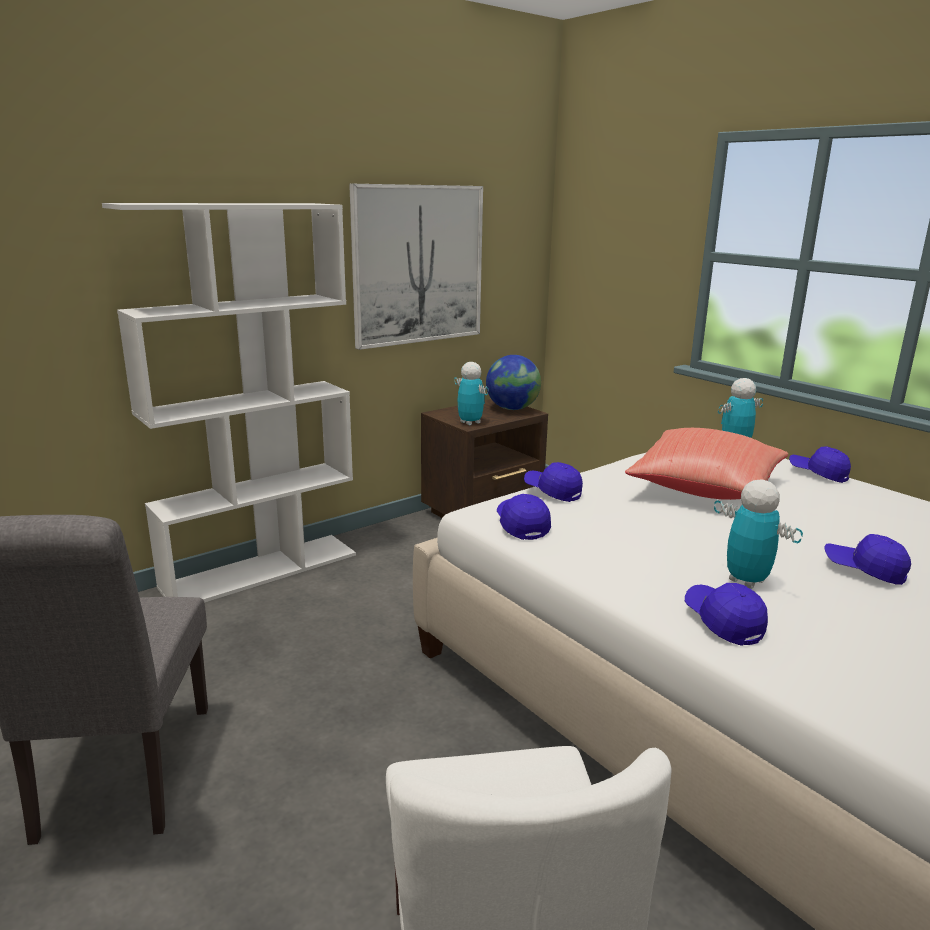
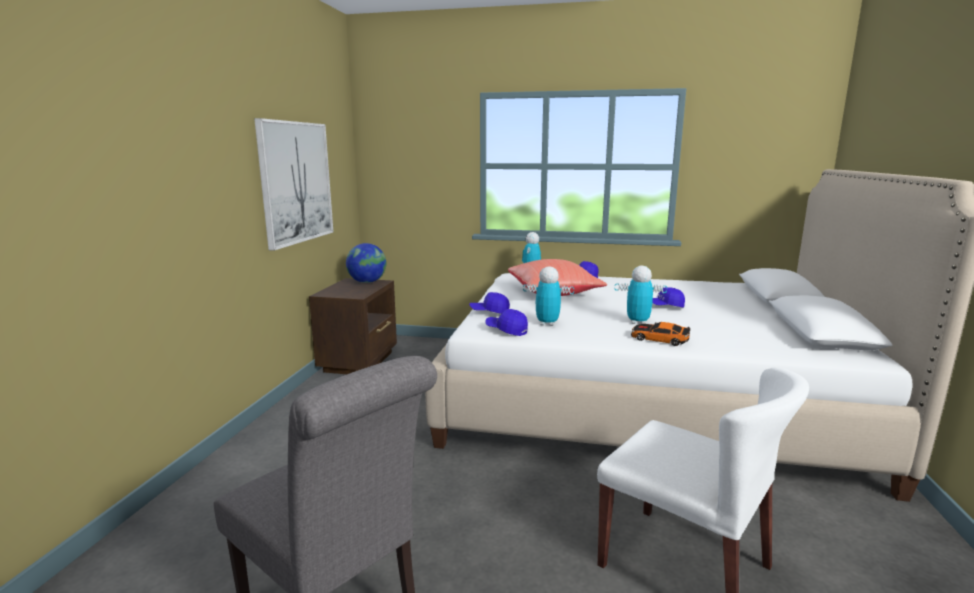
camera: 40 degrees left, 5 degrees down
(261, 570) = (241, 449): white bookcase -> none
(470, 422) = (356, 294): toy robot -> toy robot (547, 323)
(723, 622) = (659, 339): blue cap -> toy car

